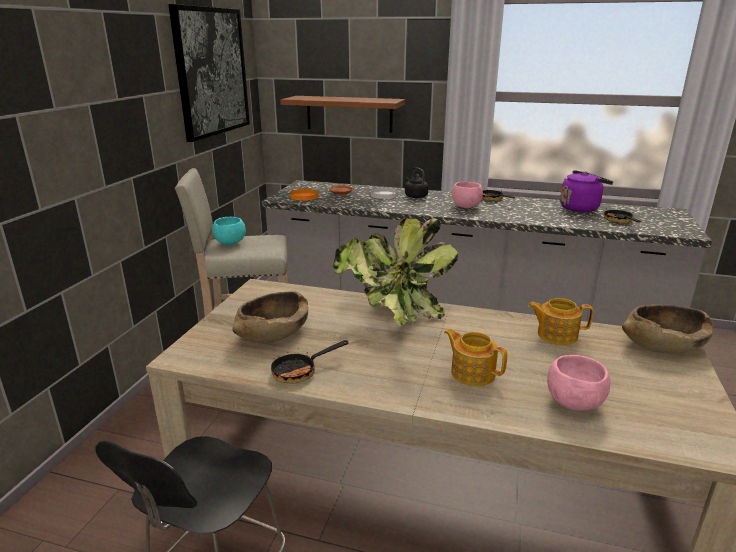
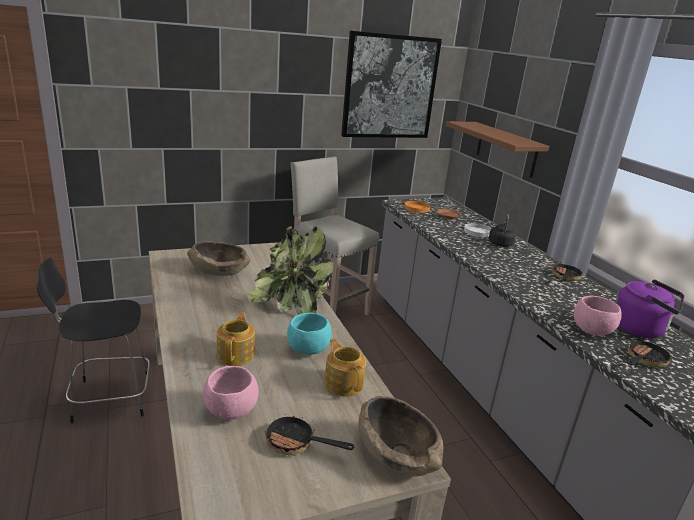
camera: 50 degrees right, 0 degrees up
(230, 243) = (332, 220): turquoise bowl -> turquoise bowl (307, 349)
(301, 371) = (181, 293): frying pan -> frying pan (296, 443)
(466, 207) = (517, 269): pink bowl -> pink bowl (591, 331)

